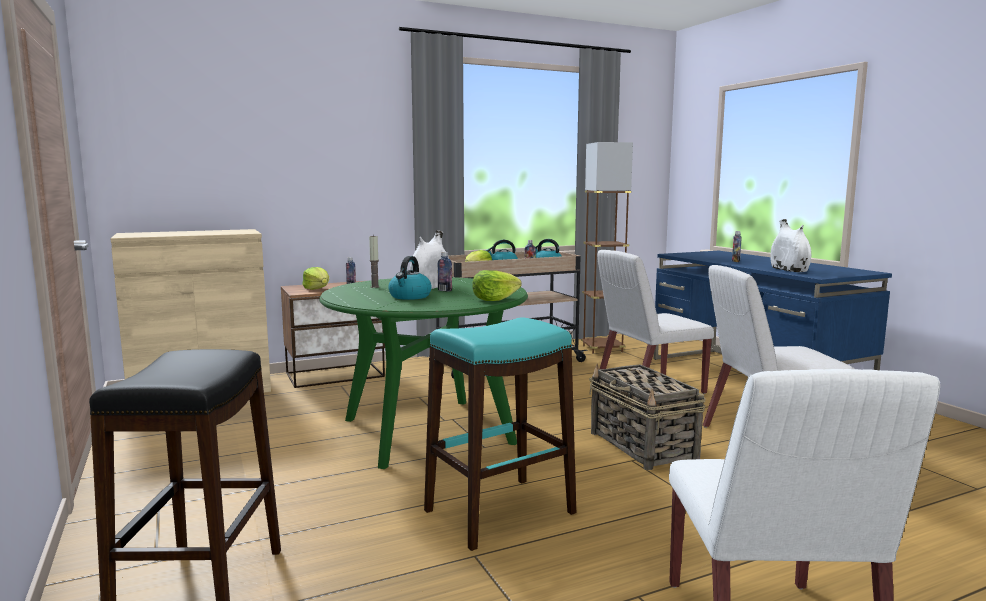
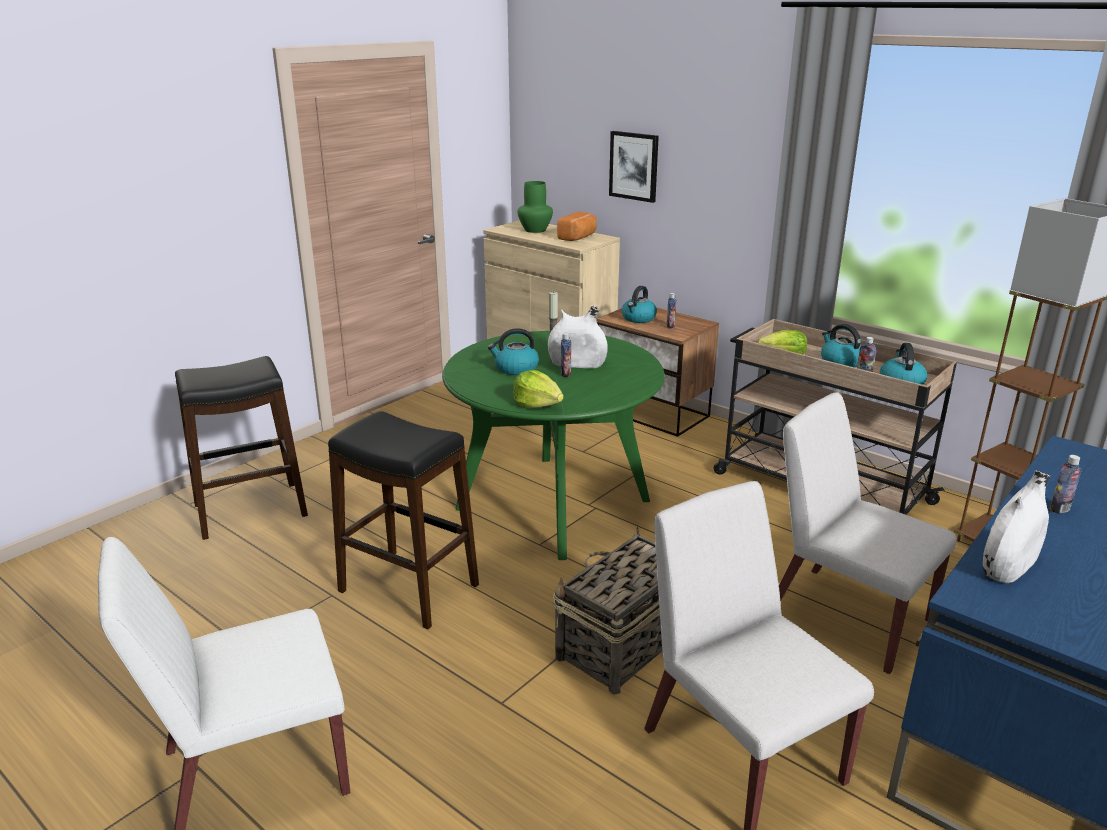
camera: 65 degrees right, 15 degrees up
(165, 233) = (535, 230): none -> green vase
(224, 231) = (578, 237): none -> bread
(262, 160) = (634, 166): none -> picture
(317, 289) = (638, 318): lettuce -> kettle
(499, 512) = (408, 588): turquoise stool -> black stool

